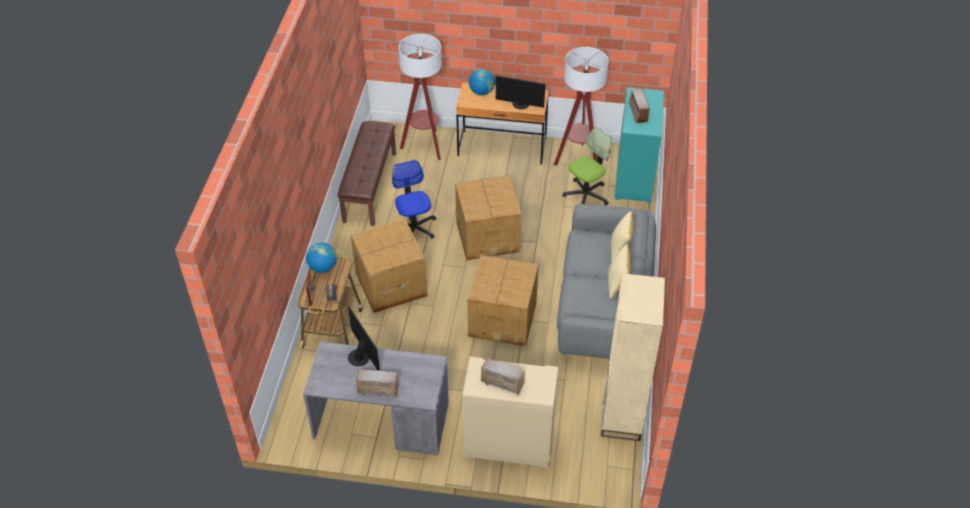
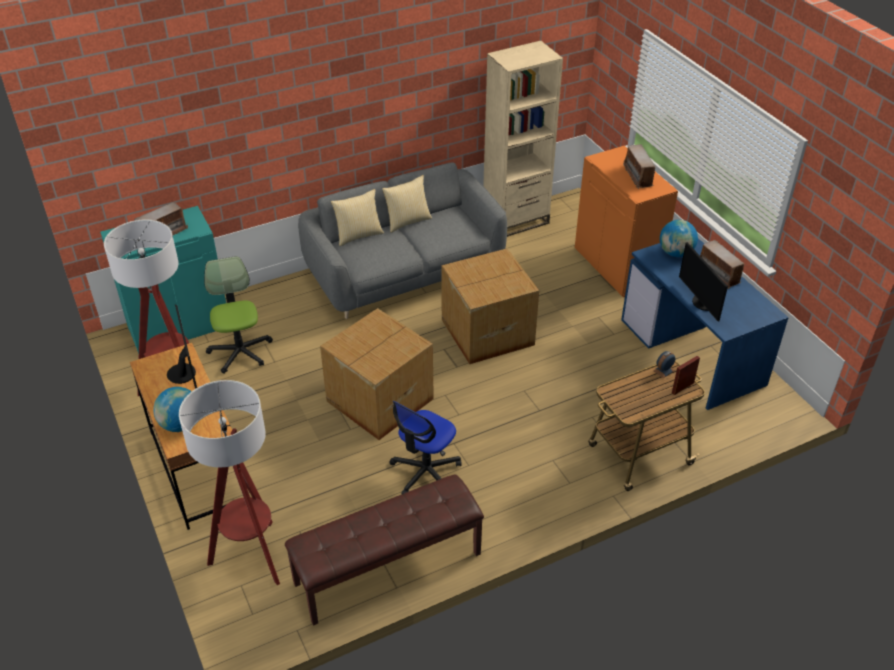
camera: 125 degrees left, 5 degrees down
(322, 267) = (634, 406): globe -> globe (676, 253)
(361, 356) = (702, 303): monitor -> monitor turned 45 degrees counterclockwise
(380, 421) = (693, 352): grey desk -> blue desk
(390, 284) = (531, 443): cardboard box -> none
(508, 444) = (617, 266): beige cabinet -> orange cabinet
(586, 195) = (240, 352): office chair -> office chair turned 60 degrees clockwise

